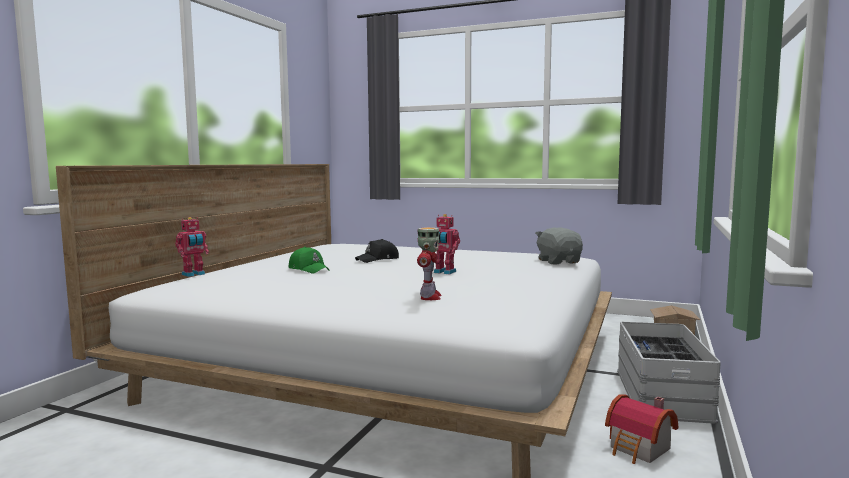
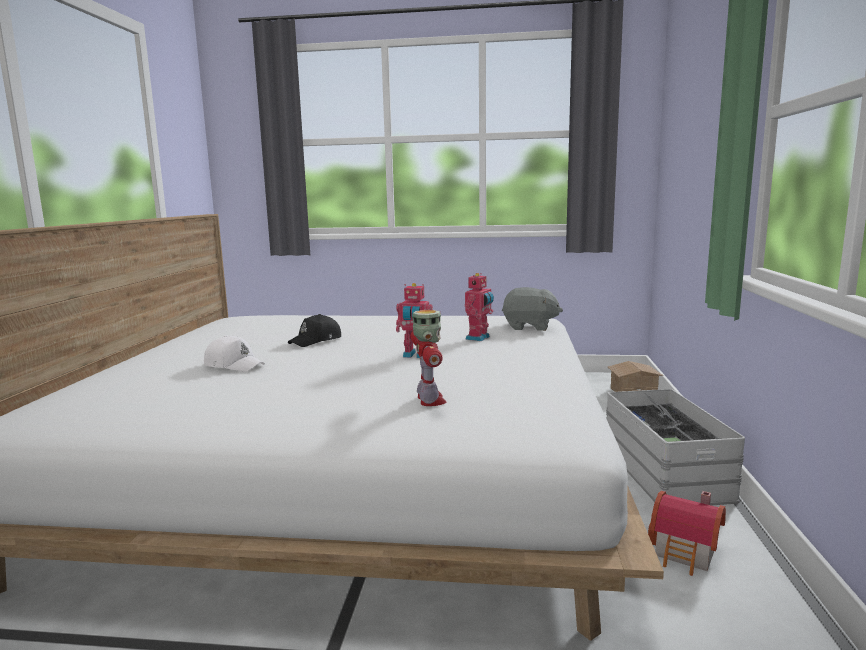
camera: 15 degrees left, 5 degrees up
(194, 274) = (64, 388): toy robot -> toy robot (479, 338)
(309, 269) = (234, 365): green cap -> white cap
(559, 261) = (530, 327): grey plush toy -> grey plush toy turned 135 degrees clockwise

